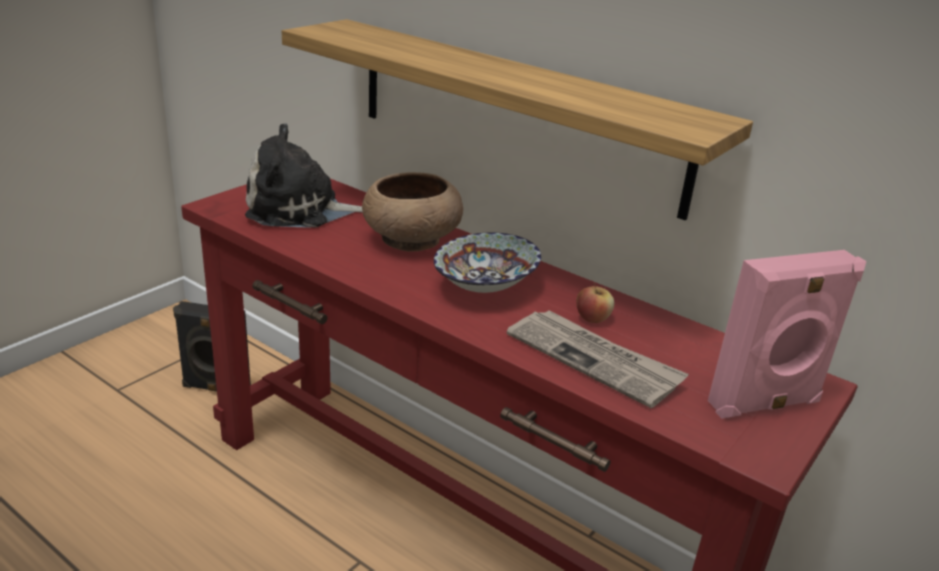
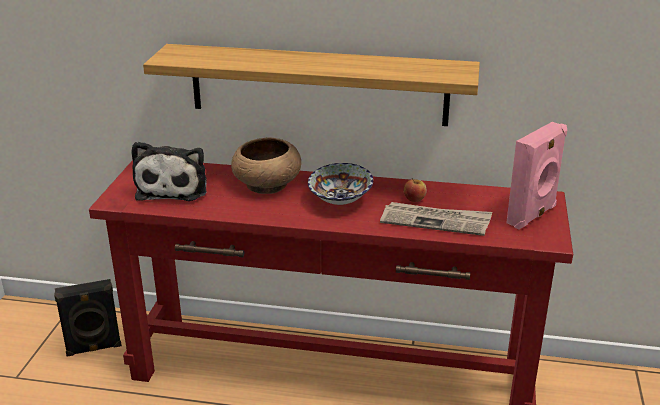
camera: 25 degrees left, 0 degrees up
(299, 210) = (174, 187): plush toy -> plush toy turned 60 degrees counterclockwise

